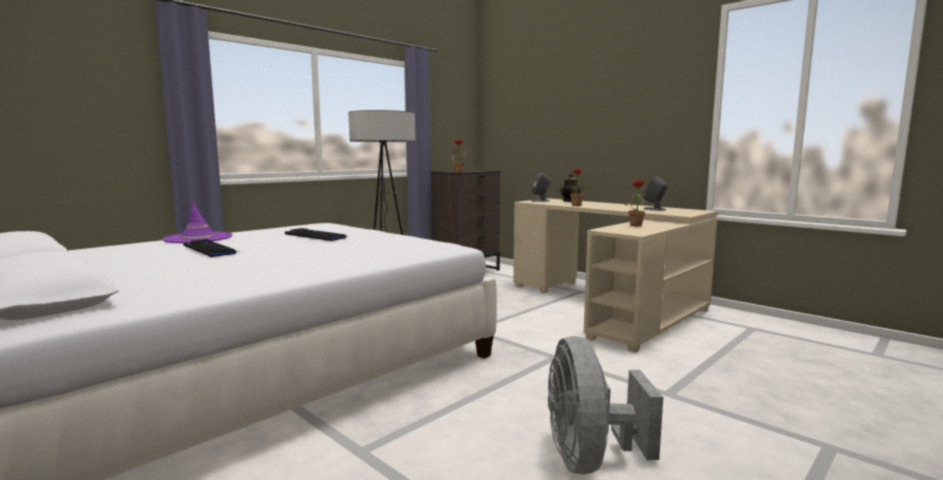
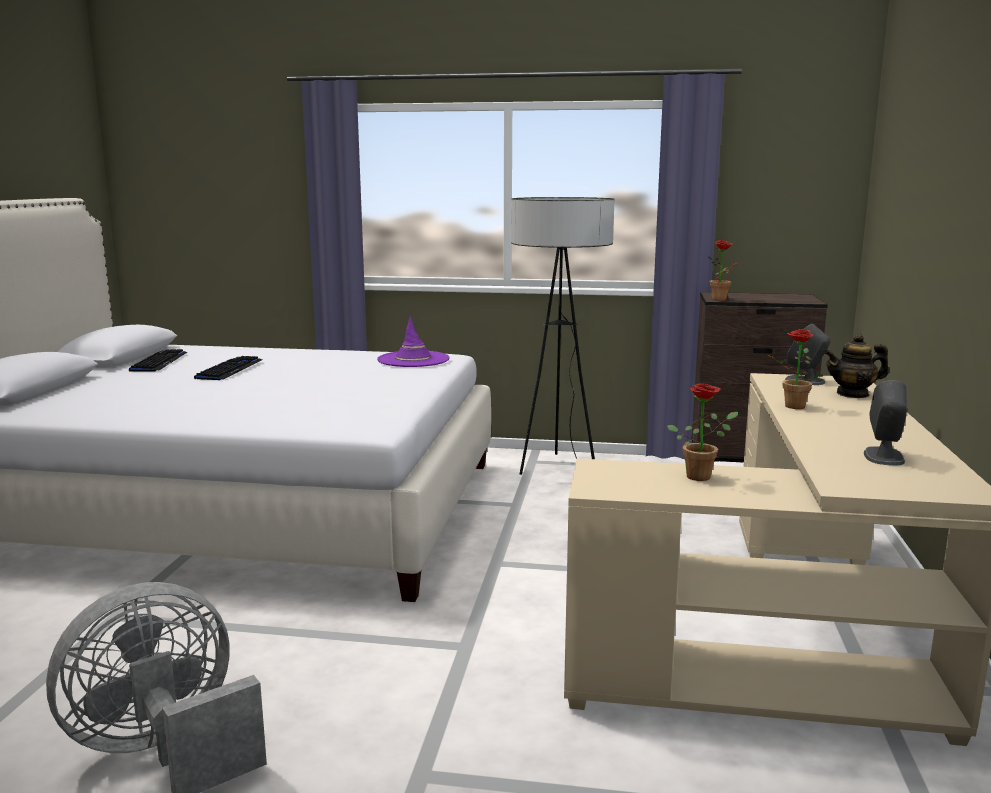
camera: 55 degrees right, 5 degrees up
(198, 238) = (285, 352): purple hat -> purple hat (413, 360)
(316, 236) = (353, 374): keyboard -> keyboard (159, 362)

